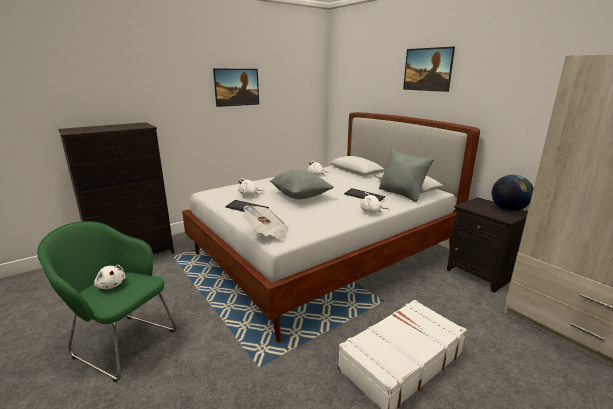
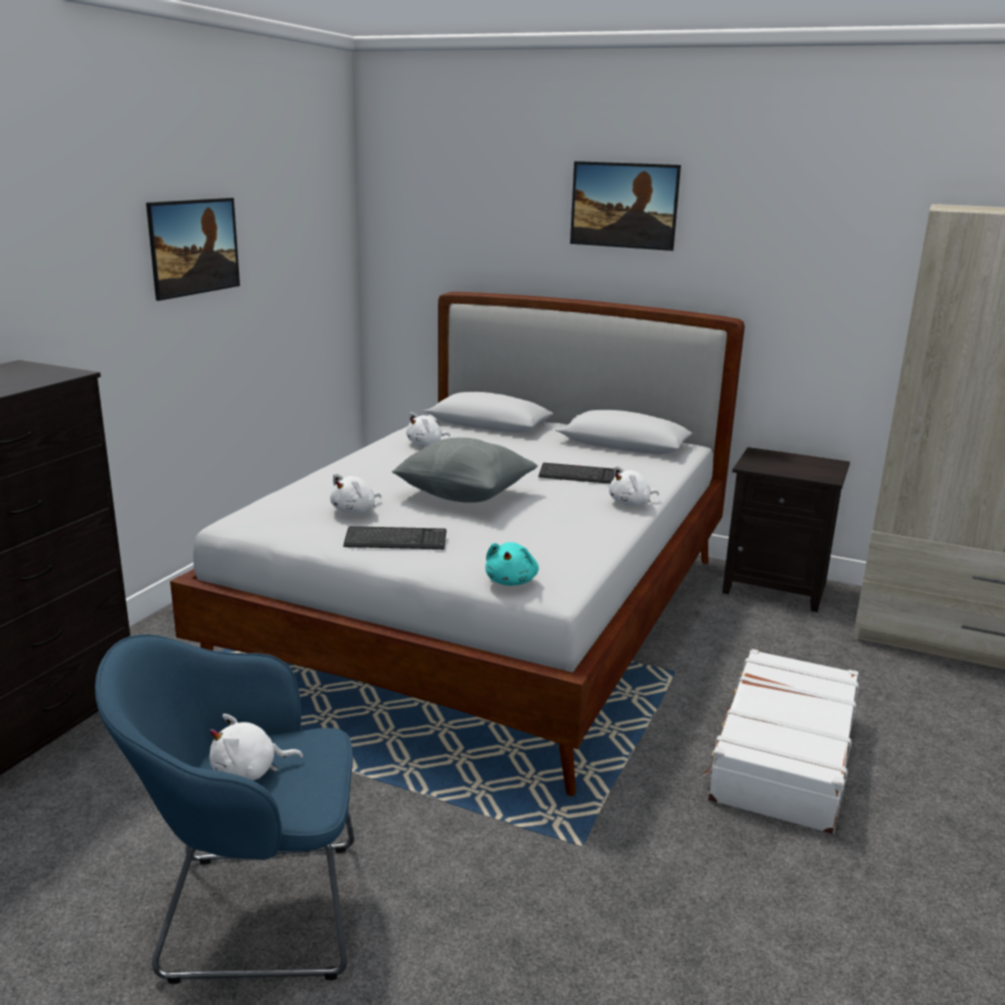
camera: 30 degrees left, 0 degrees up
(111, 285) = (250, 771): white plush toy -> white plush toy turned 150 degrees clockwise
(121, 342) = (251, 912): green armchair -> blue armchair
(267, 234) = (511, 581): newspaper -> turquoise plush toy
(402, 194) = (637, 461): grey pillow -> none
(508, 209) = (813, 462): globe -> none

